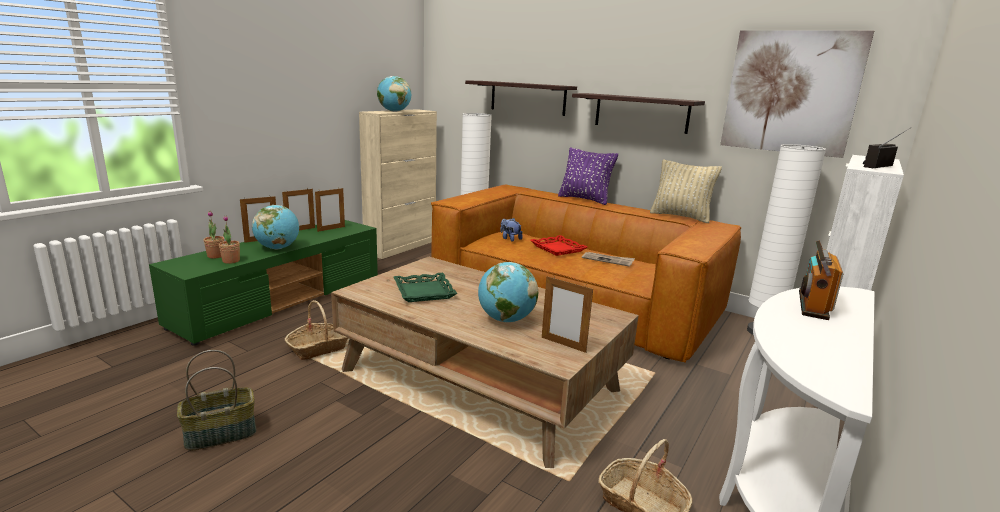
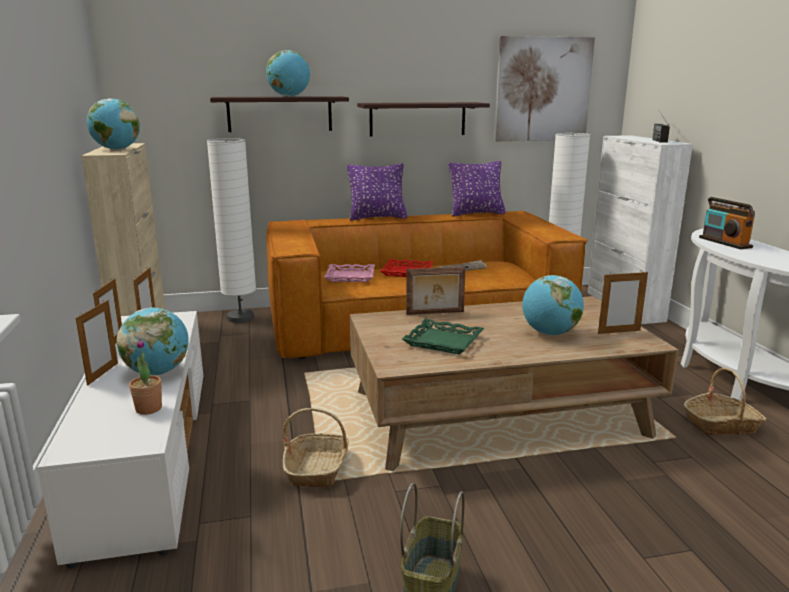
camera: 45 degrees left, 0 degrees up
(216, 256) = (106, 414): potted plant -> none
(283, 300) = (148, 452): green tv stand -> white tv stand
(476, 275) = (435, 313): none -> picture frame
(510, 239) = (350, 277): plush toy -> pink tray
(524, 83) = (289, 96): none -> globe
(680, 216) = (476, 214): beige pillow -> purple pillow

